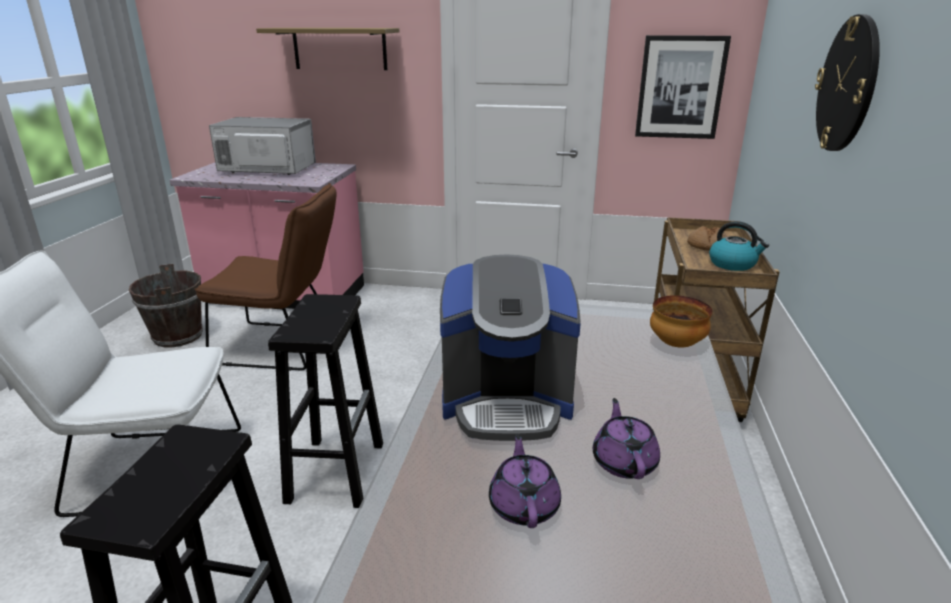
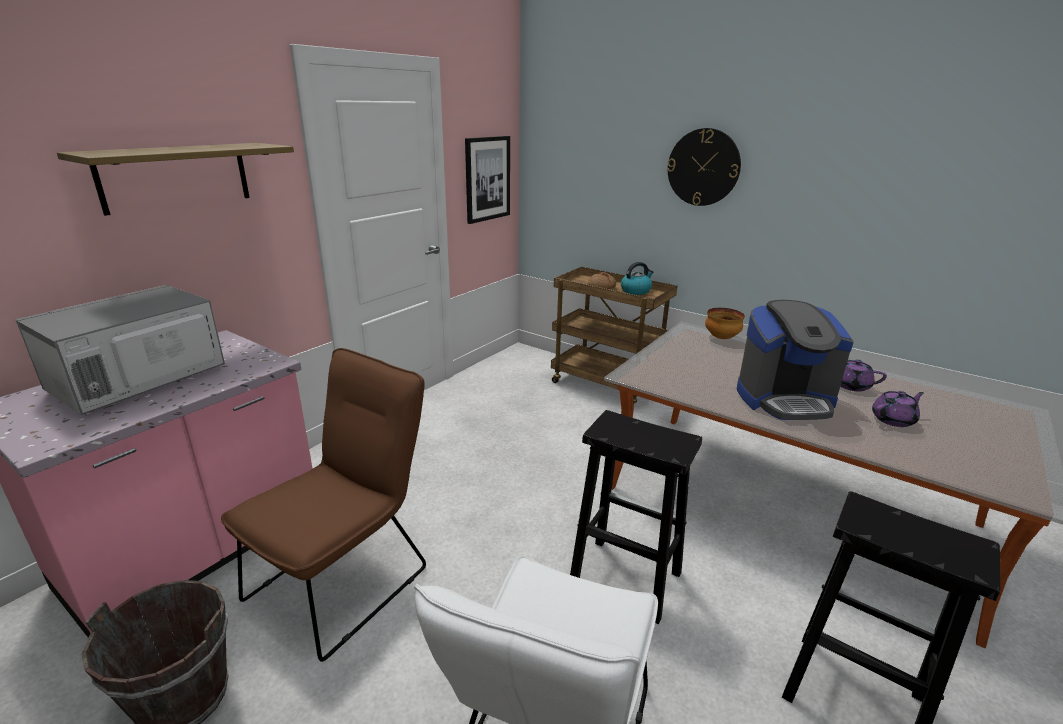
camera: 65 degrees left, 0 degrees up
(507, 403) = (784, 399): coffee machine -> coffee machine turned 60 degrees clockwise
(524, 505) = (893, 420): purple teapot -> purple teapot turned 135 degrees clockwise

